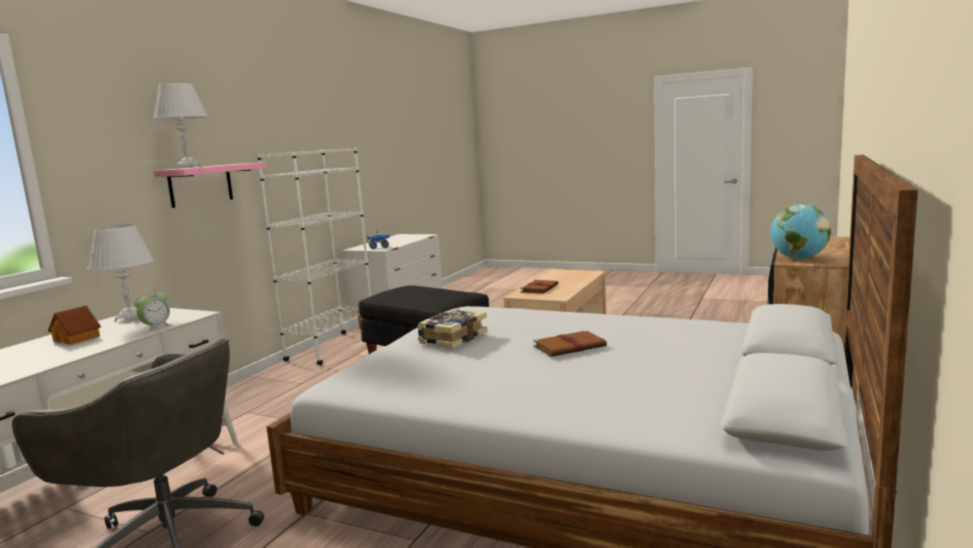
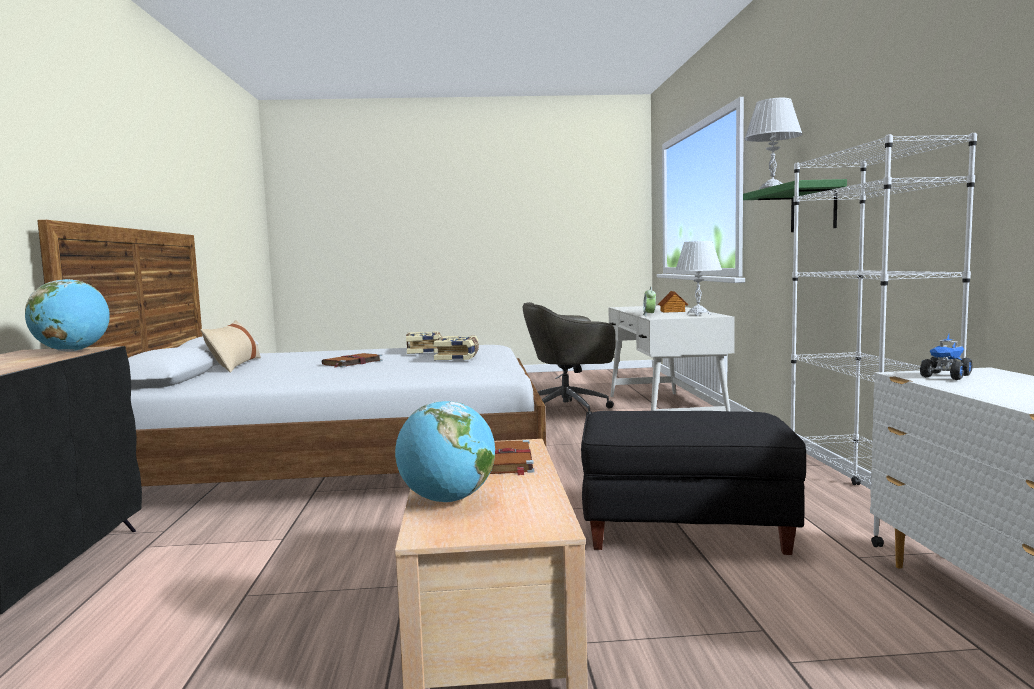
camera: 150 degrees right, 5 degrees down
(200, 185) = (813, 208): pink shelf -> green shelf
(451, 372) = (425, 351): none -> book
(579, 279) = (447, 500): none -> globe
(727, 375) = (235, 365): none -> beige pillow

